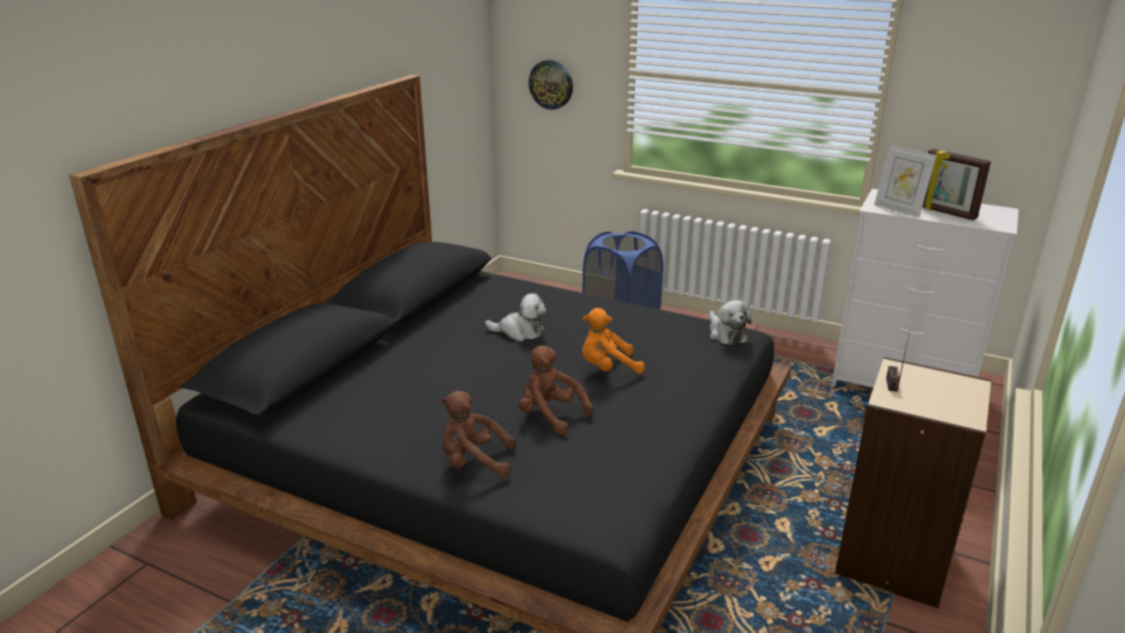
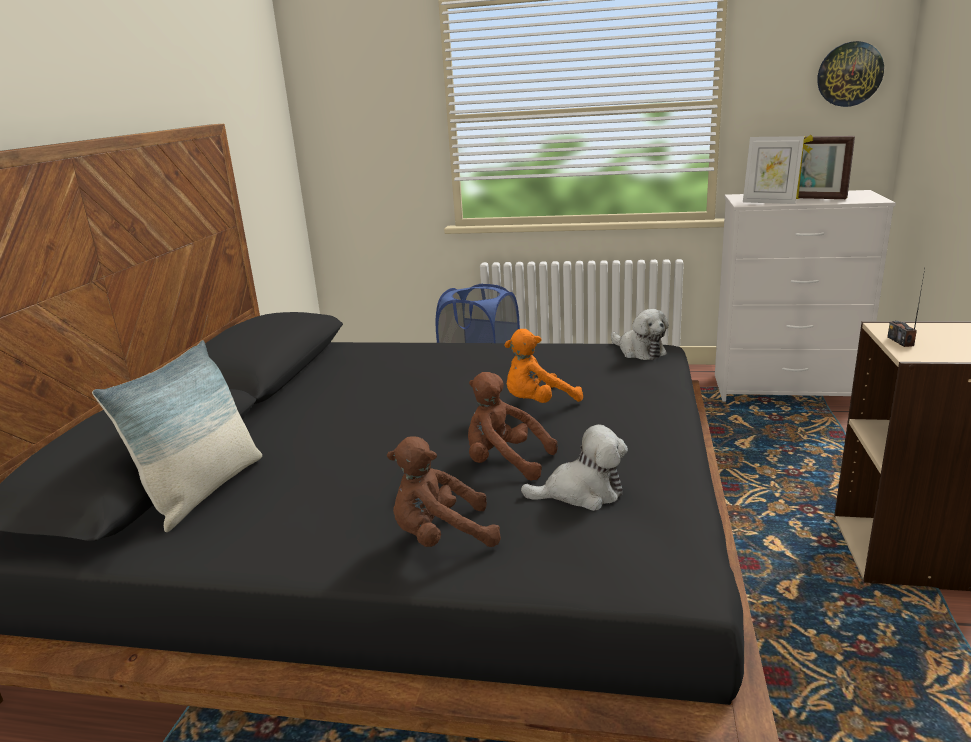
camera: 15 degrees left, 5 degrees down
(338, 390) = (204, 490): none -> pillow
(520, 332) = (412, 387): plush toy -> plush toy (581, 493)
(551, 84) = (363, 143): wall clock -> wall clock (849, 74)

